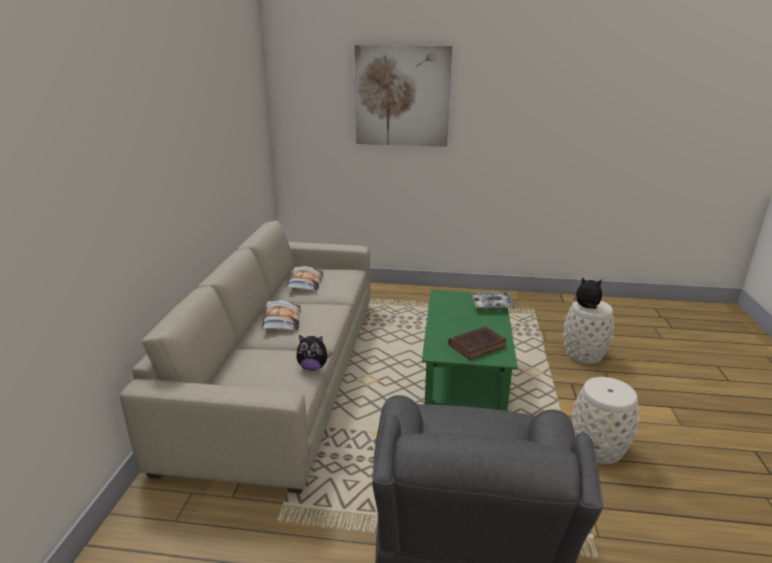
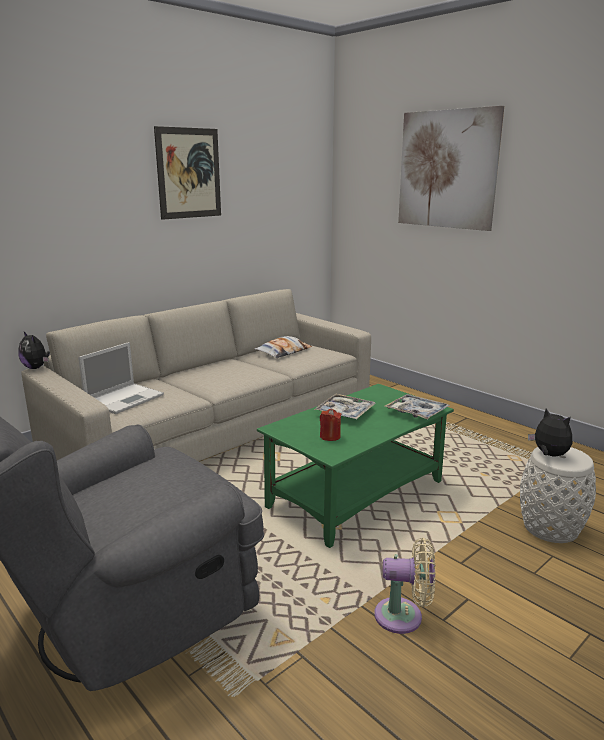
camera: 40 degrees right, 5 degrees down
(197, 120) = (189, 173): none -> picture
(257, 379) = (125, 398): none -> laptop
(281, 320) = (216, 370): pillow -> none
(313, 367) = (173, 405): plush toy -> plush toy (36, 368)
(453, 322) = (345, 412): none -> tray
(478, 345) = (330, 436): brown book -> red candle
(597, 448) = (404, 616): white stool -> beige fan

